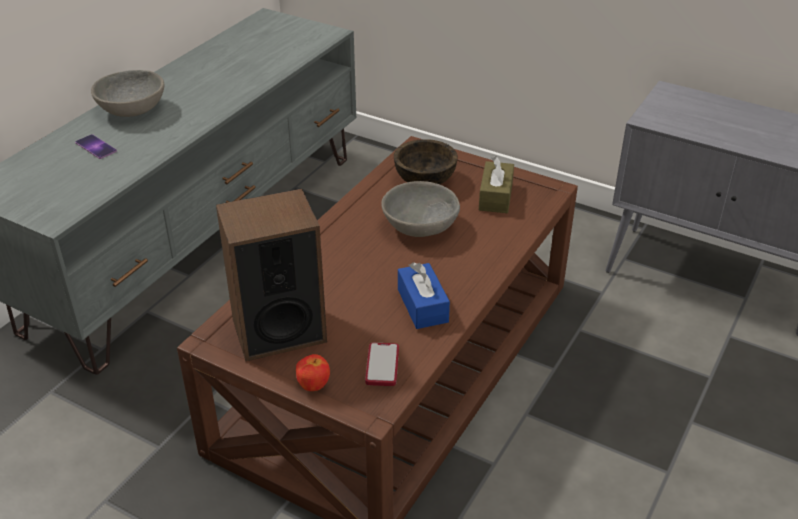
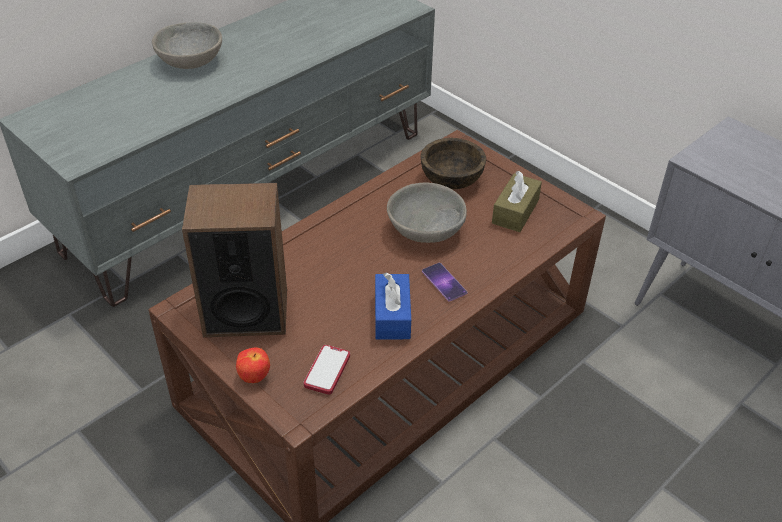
camera: 15 degrees right, 5 degrees up
(96, 147) = (143, 94): phone -> phone (444, 282)

